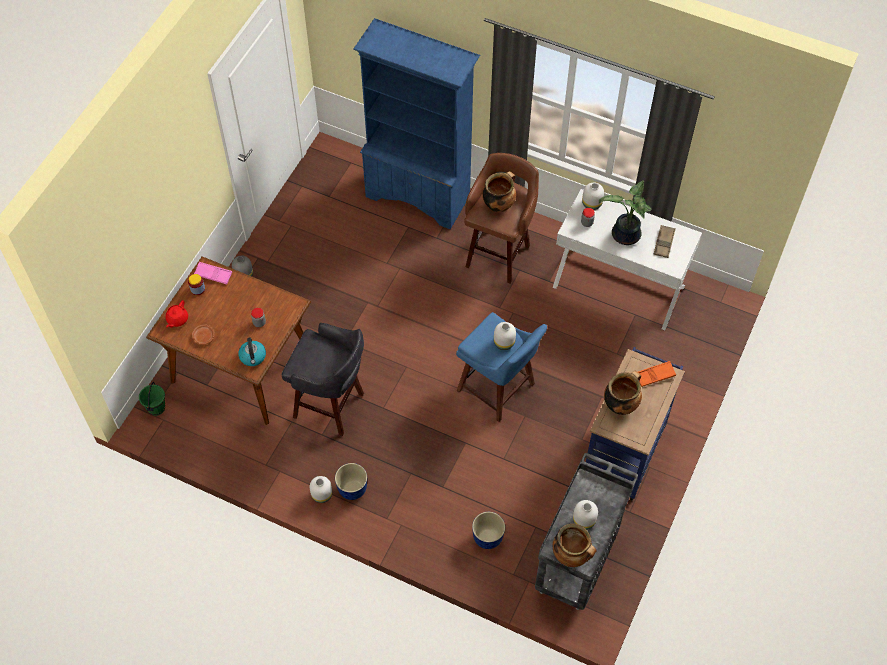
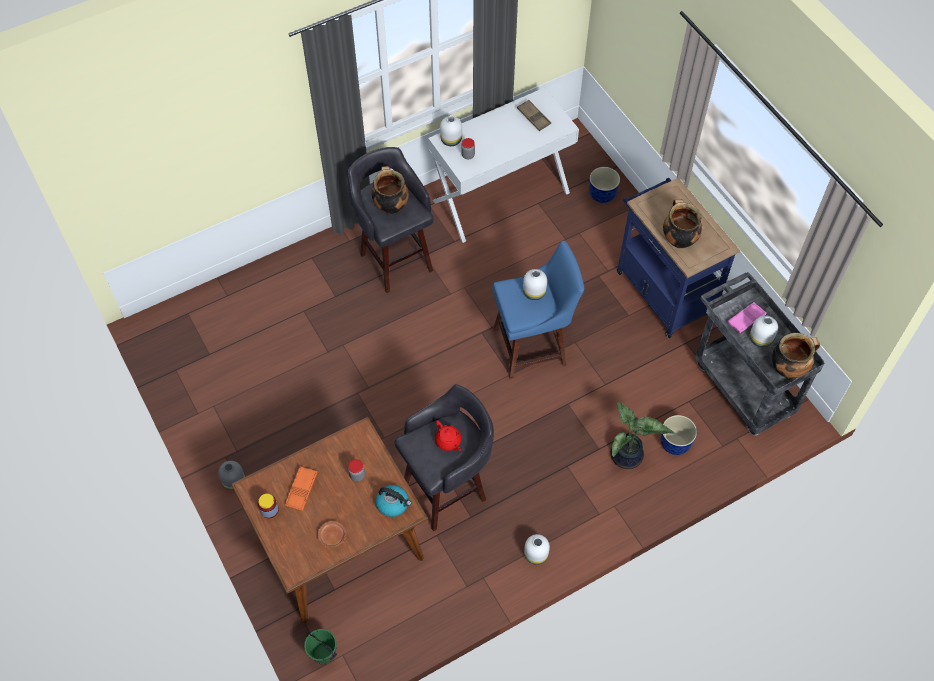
camera: 55 degrees left, 0 degrees up
(177, 319) = (290, 550): red teapot -> red teapot (448, 441)
(213, 274) = (264, 485): pink tray -> pink tray (746, 319)
(353, 489) = (549, 524): planter -> planter (602, 195)
(418, 195) = (276, 282): blue bookcase -> none
(499, 254) = (395, 259): brown stool -> grey stool
(624, 236) = (504, 138): potted plant -> potted plant (627, 457)
(655, 375) = (668, 199): orange tray -> orange tray (301, 490)

